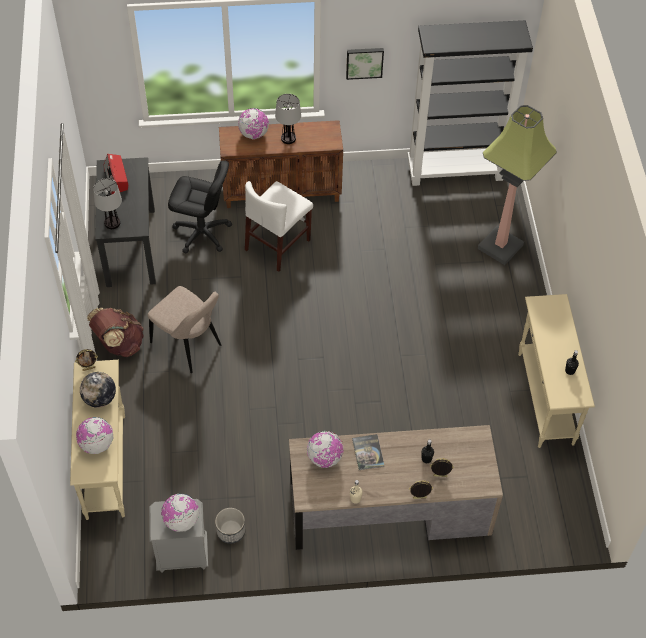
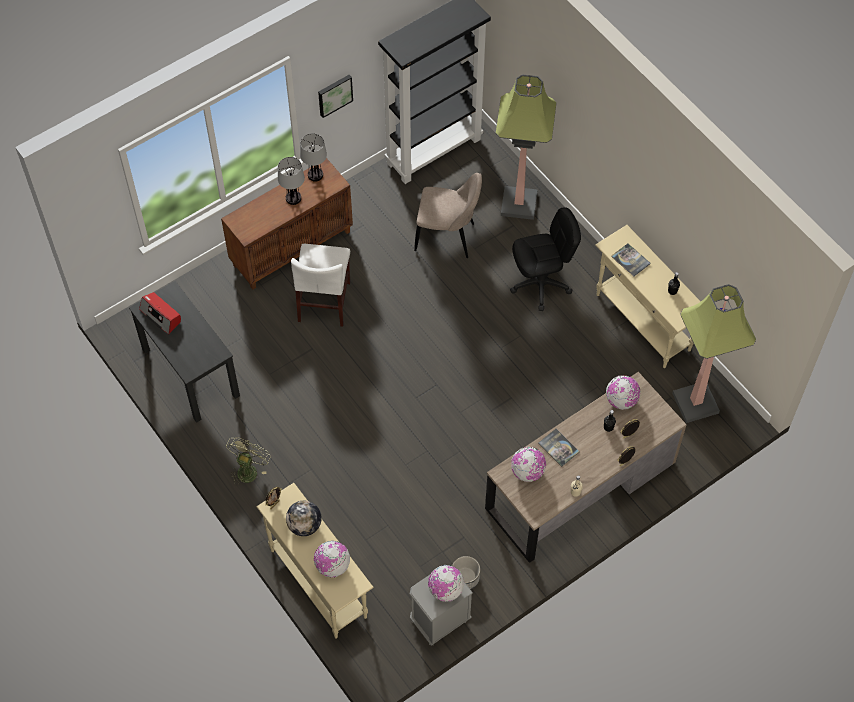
camera: 30 degrees left, 5 degrees up
(112, 223) = (190, 360): table lamp -> table lamp (315, 175)
(119, 344) = (248, 469): brown backpack -> green fan
(188, 346) = (312, 437): beige chair -> beige chair (447, 238)
(202, 233) = (247, 325): black office chair -> black office chair (541, 284)
(254, 134) = (259, 209): globe -> globe (621, 400)
(547, 493) = (695, 402): none -> floor lamp
(548, 325) = (630, 260): none -> book

